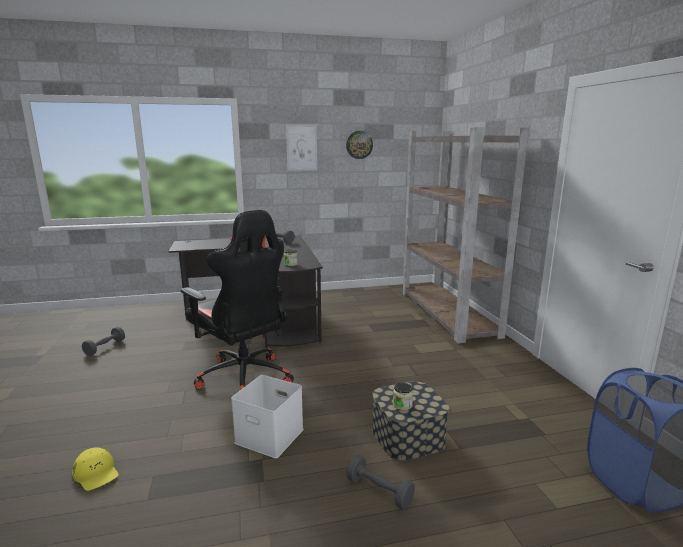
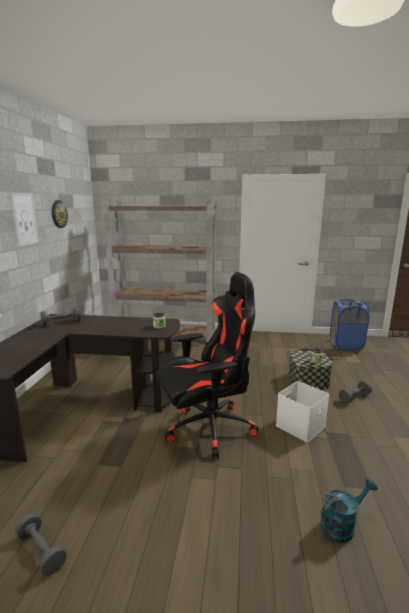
camera: 70 degrees left, 0 degrees up
(96, 473) = (342, 525): yellow cap -> turquoise watering can

